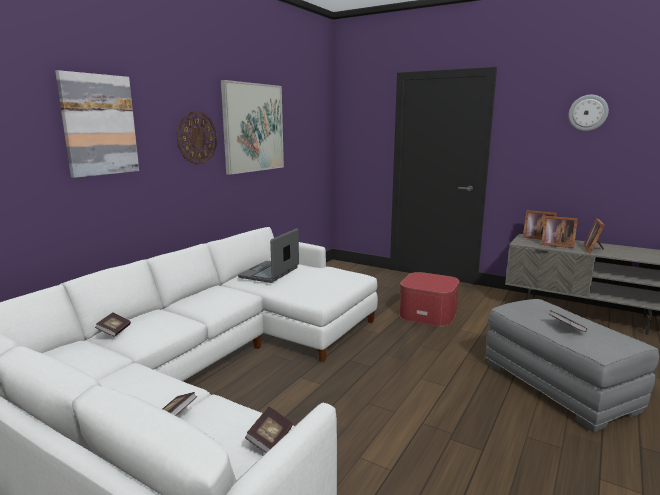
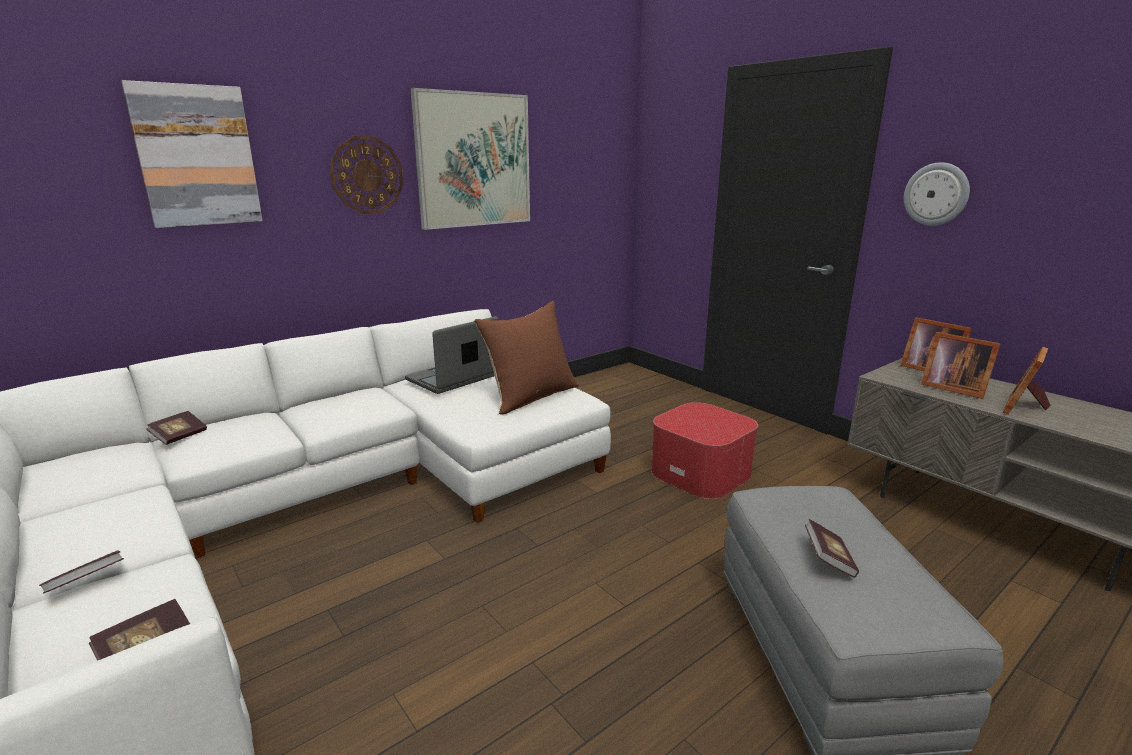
camera: 20 degrees right, 5 degrees up
(329, 278) = (531, 396): none -> brown pillow
(588, 113) = (1063, 133): wall clock -> wall clock (936, 194)

